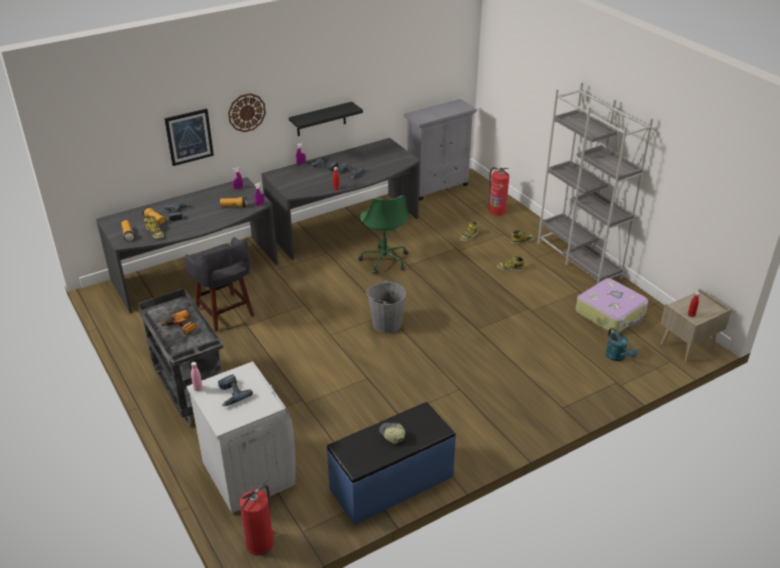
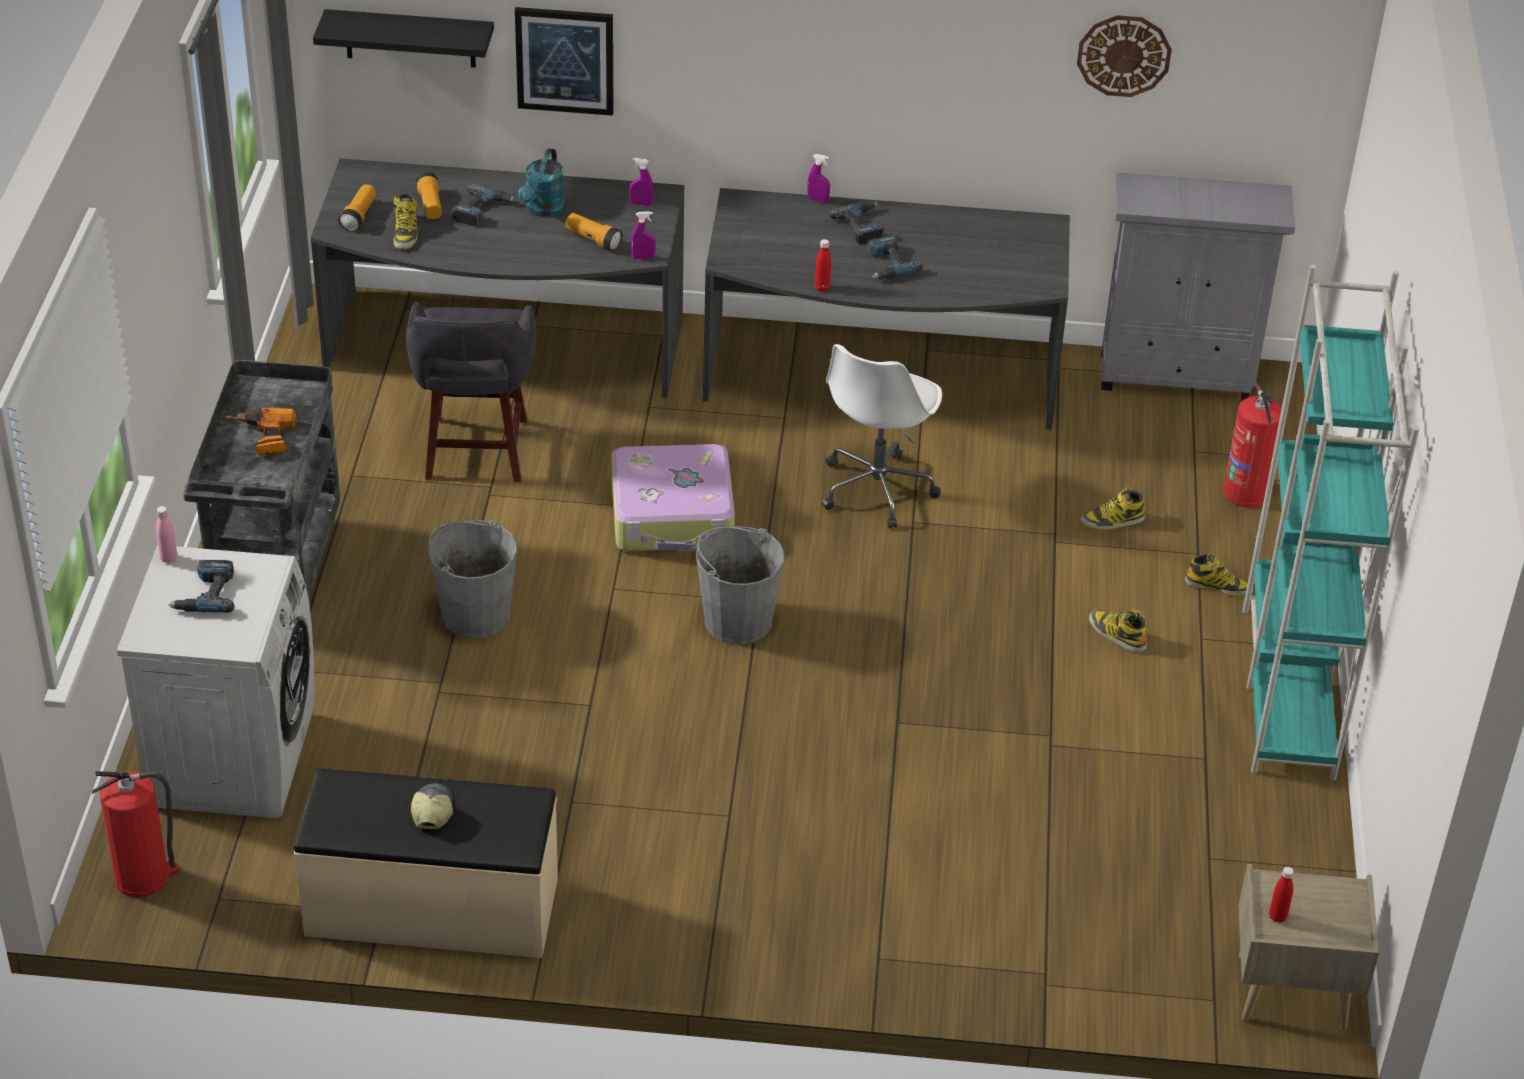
camera: 35 degrees right, 5 degrees up
(246, 112) = (705, 49): wall clock -> wall clock (1124, 55)
(288, 369) = (475, 614): none -> grey bucket
(321, 119) = (890, 118): black shelf -> black shelf (410, 38)
(385, 261) = (875, 492): green office chair -> white office chair
(392, 483) = (432, 908): blue bench -> beige bench
(578, 261) = (1287, 693): grey bookcase -> turquoise bookcase
(611, 313) = (1213, 838): suitcase -> suitcase (673, 515)
(617, 357) = (1111, 930): turquoise watering can -> turquoise watering can (543, 210)

